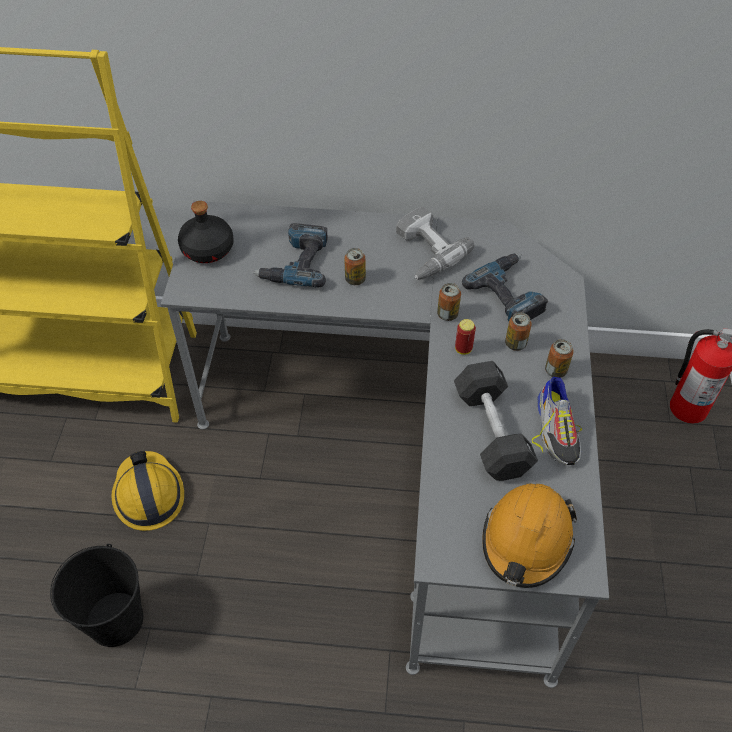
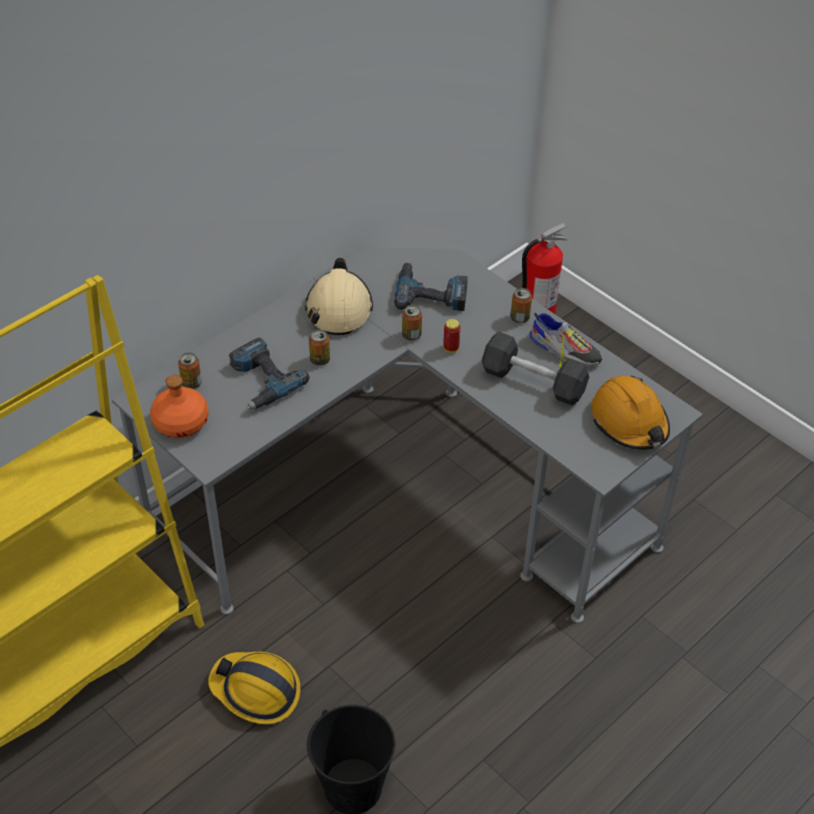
camera: 50 degrees left, 5 degrees down
(208, 249) = (181, 422): black bottle -> orange bottle
(423, 252) = (339, 308): power drill -> beige hard hat
(515, 343) = (476, 320): can -> can (191, 383)

